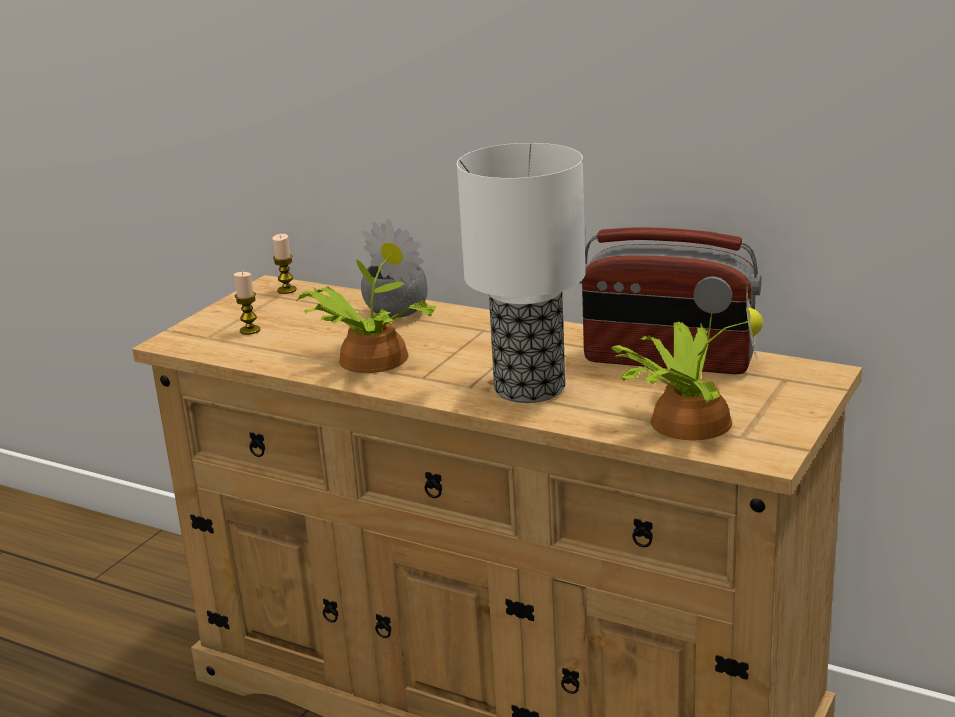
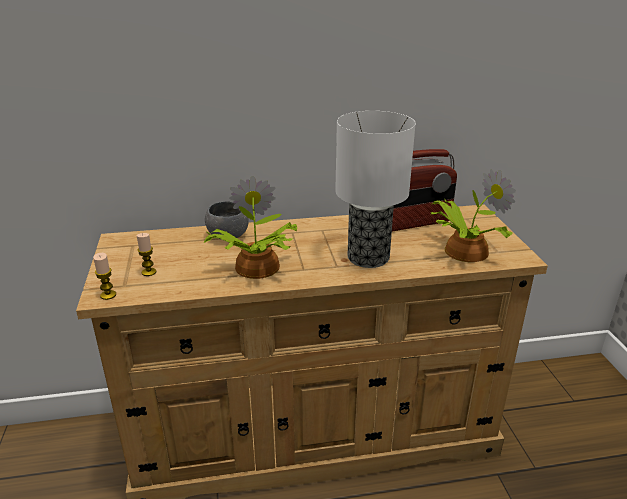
camera: 40 degrees left, 5 degrees up
(286, 290) = (133, 239): candle -> candle (108, 295)

